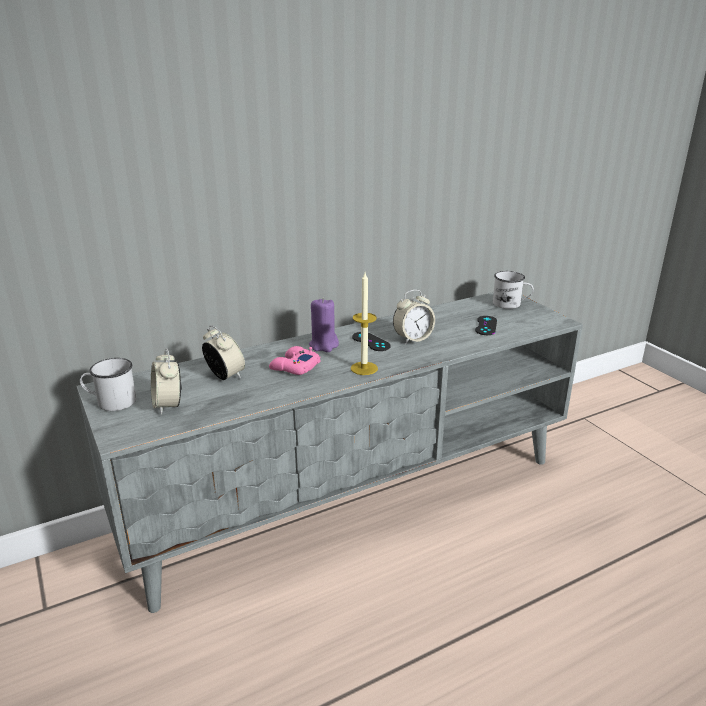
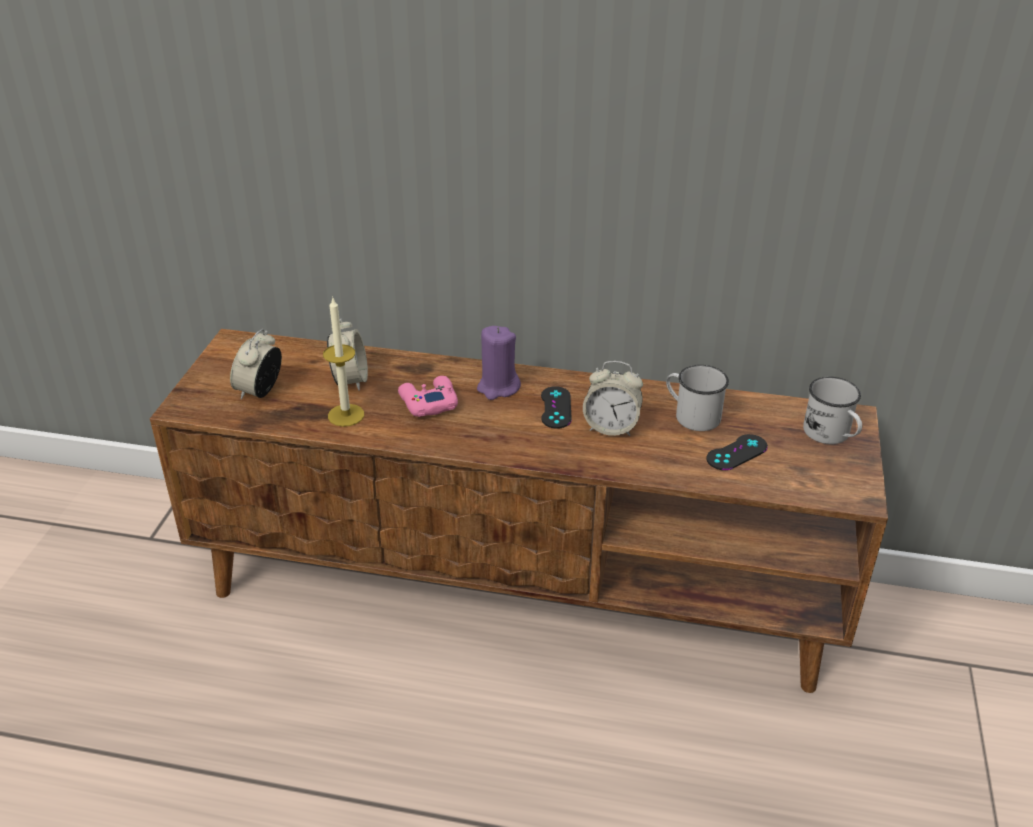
camera: 40 degrees right, 10 degrees up
(111, 402) = (223, 362): white mug -> white mug (691, 415)
(353, 497) = (518, 591): grey tv stand -> brown tv stand
(364, 368) = (494, 441): candle -> candle (346, 415)

